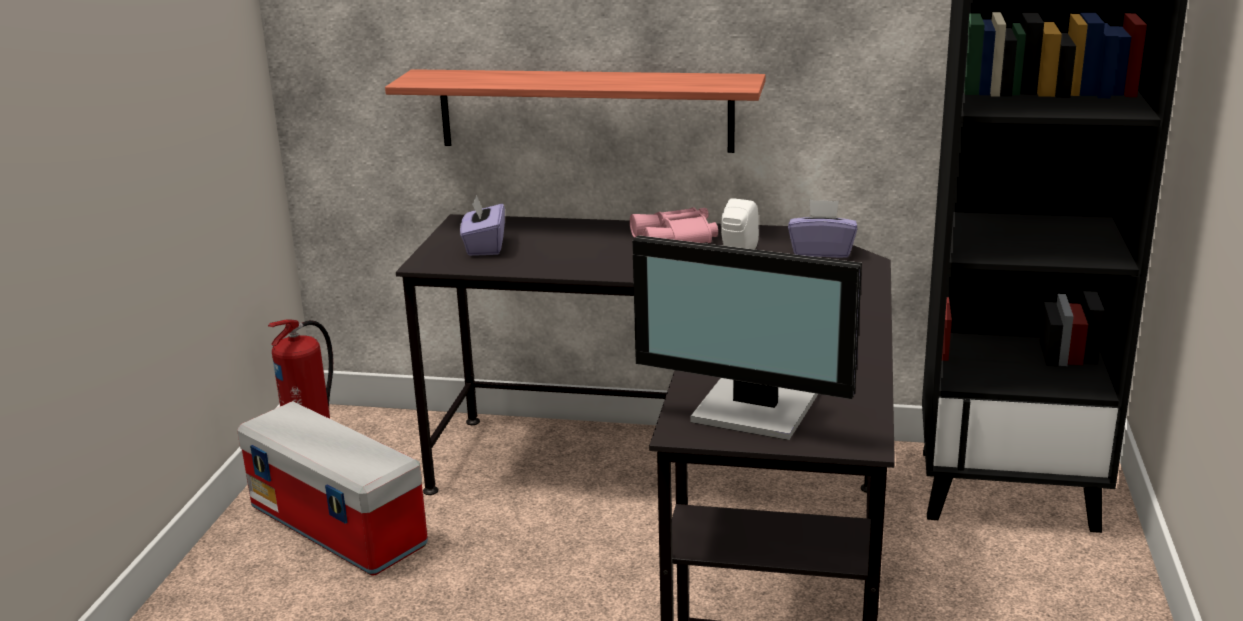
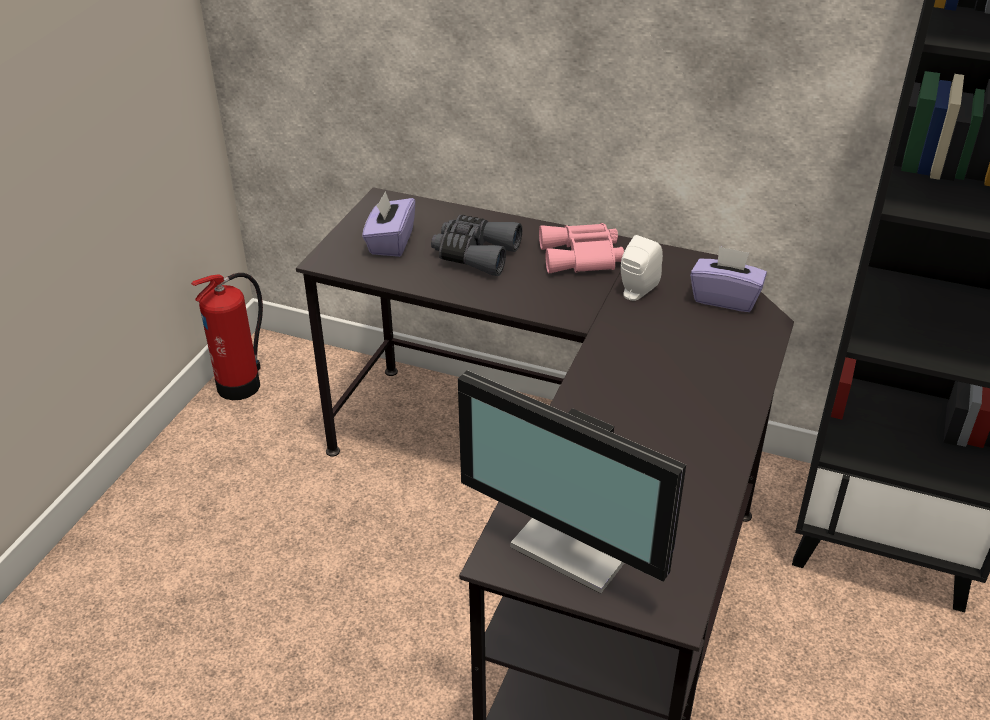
camera: 10 degrees right, 15 degrees up
(340, 526) = (243, 481): storage box -> none
(571, 246) = (475, 254): none -> grey binoculars
(585, 110) = (507, 107): shelf -> none

